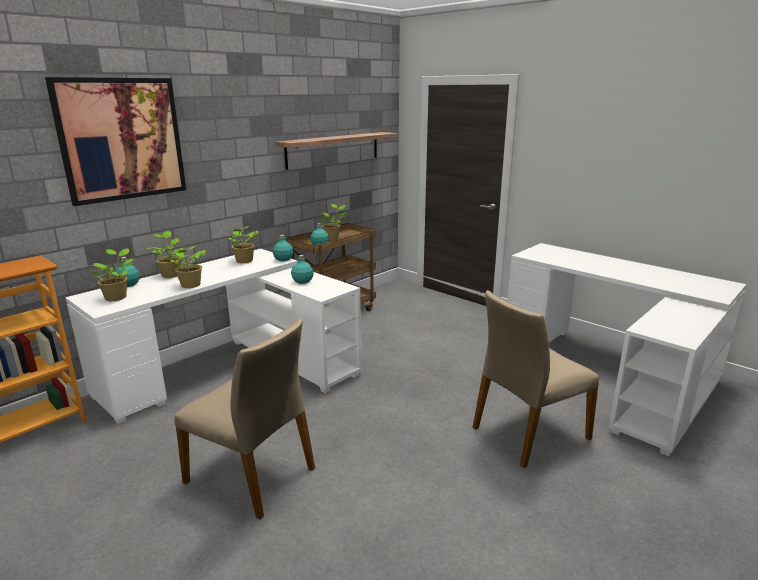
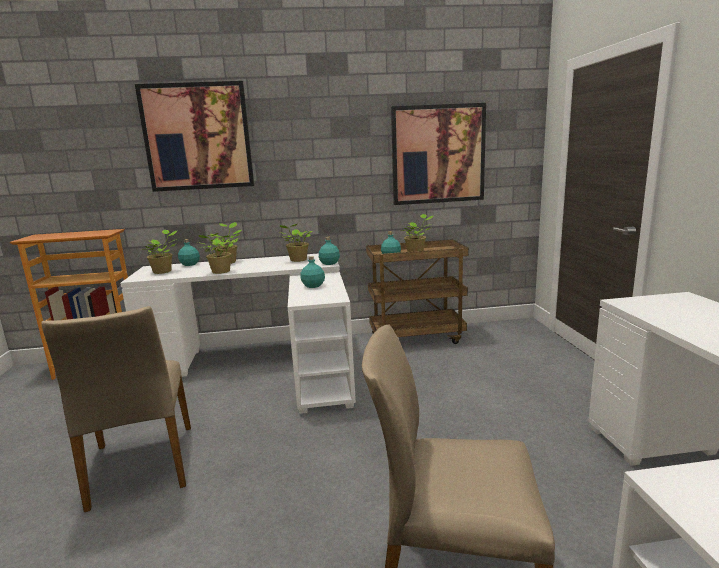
camera: 40 degrees right, 5 degrees down
(333, 149) = (438, 154): shelf -> picture

